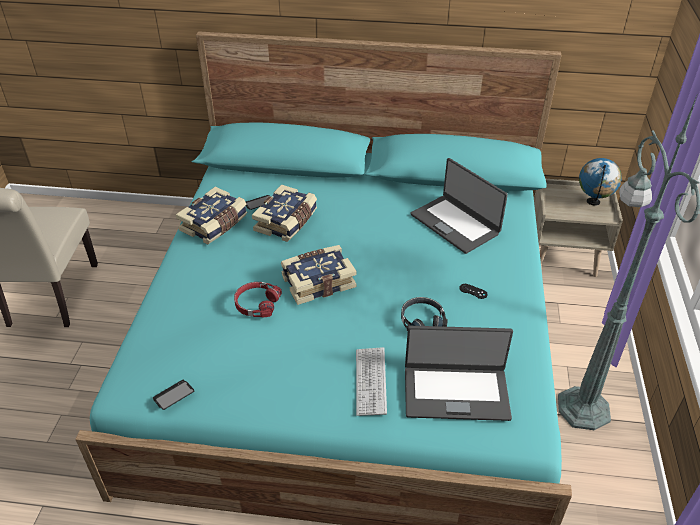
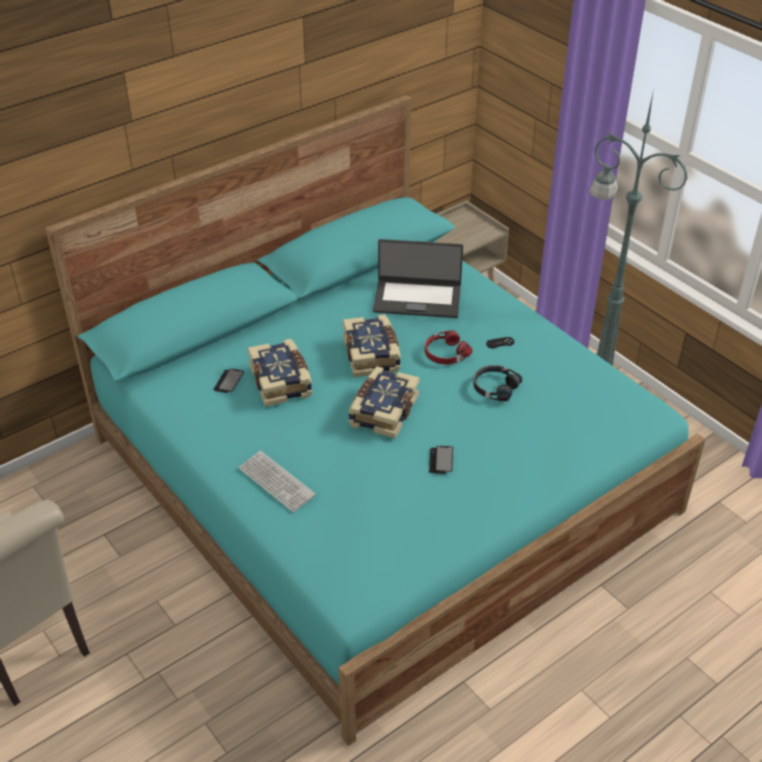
camera: 45 degrees left, 0 degrees up
(173, 395) = (402, 570): phone -> phone (441, 460)
(215, 224) = (217, 425): book -> book (372, 355)
(256, 304) = (364, 459): red headphones -> red headphones (445, 353)
(370, 381) = (522, 454): keyboard -> keyboard (276, 482)
(456, 392) = (583, 419): laptop -> none
(593, 202) = (468, 225): globe -> none

